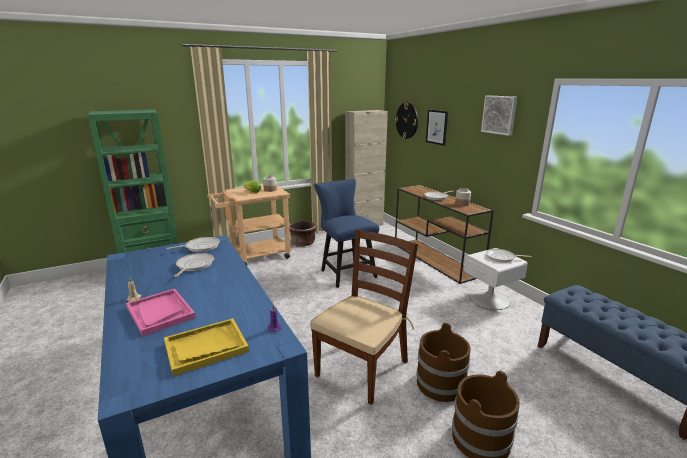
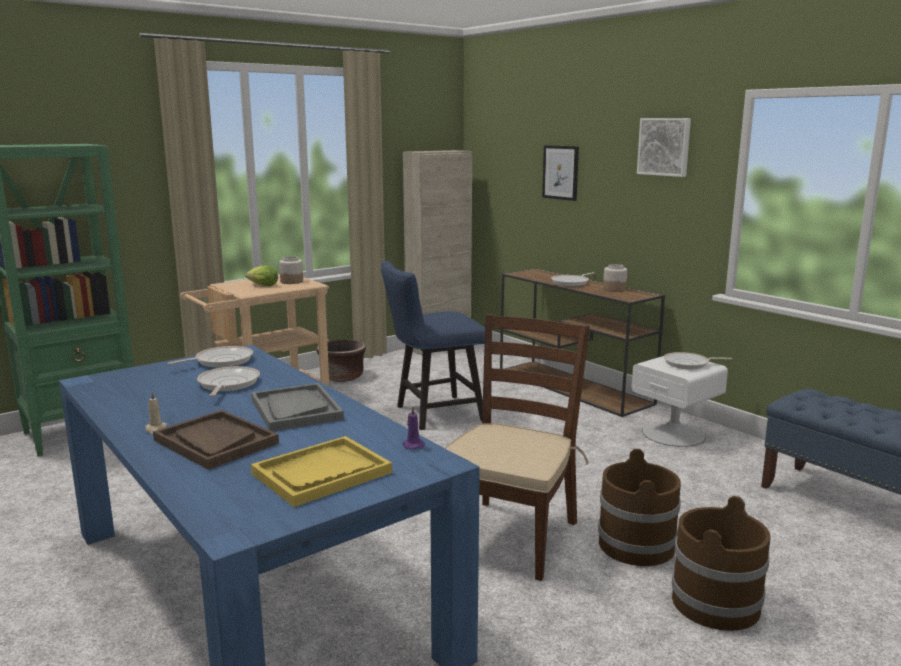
camera: 10 degrees left, 5 degrees down
(160, 313) = (215, 442): pink tray -> brown tray
(221, 290) = (296, 409): none -> grey tray
(345, 272) = (433, 414): blue chair -> blue chair turned 75 degrees counterclockwise
(407, 120) = (506, 165): wall clock -> none

